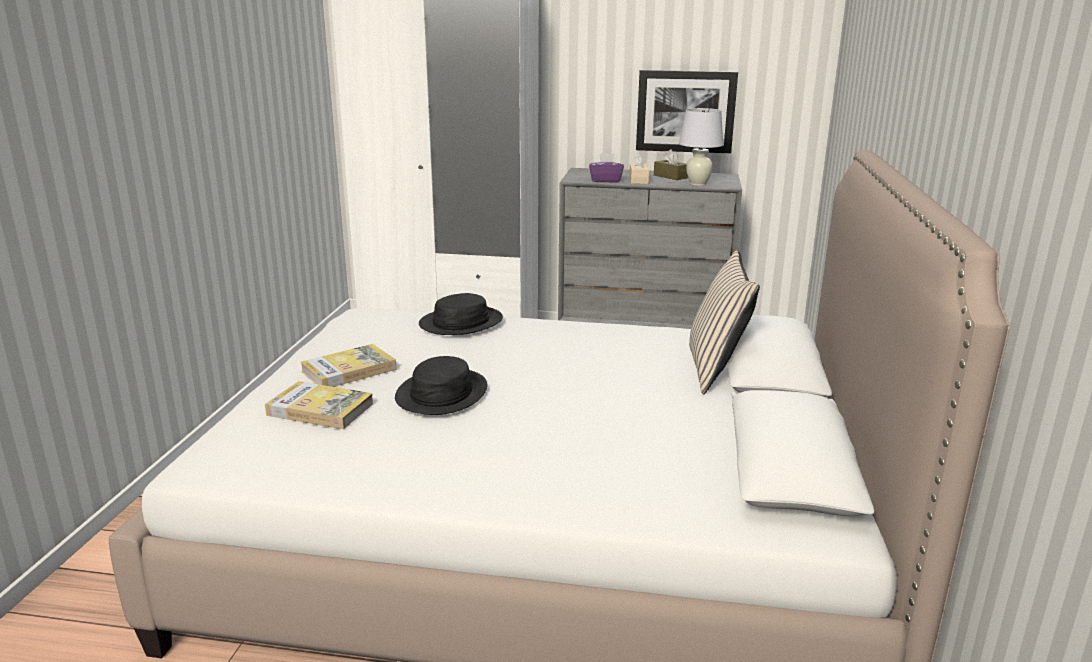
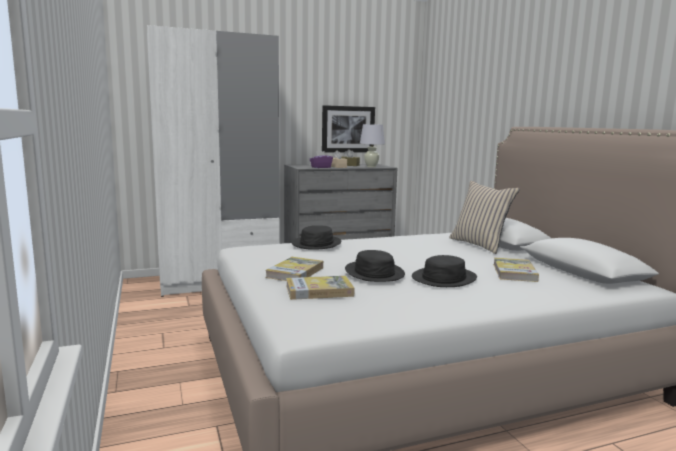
camera: 30 degrees left, 10 degrees down
(519, 426) = (444, 278): none -> black hat
(655, 440) = (514, 272): none -> book

